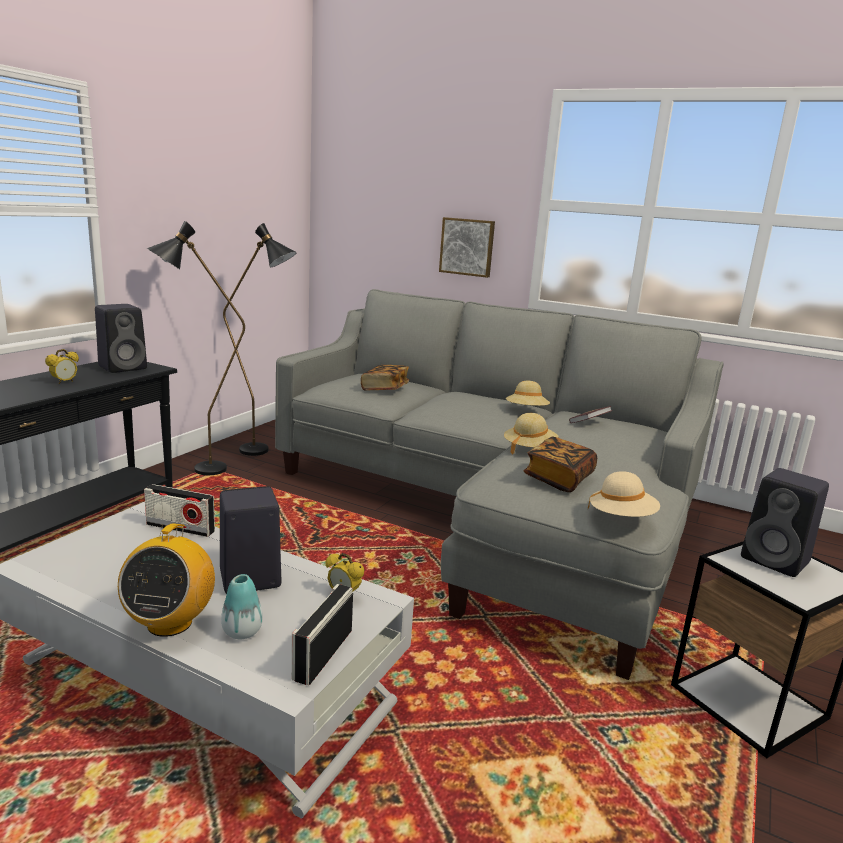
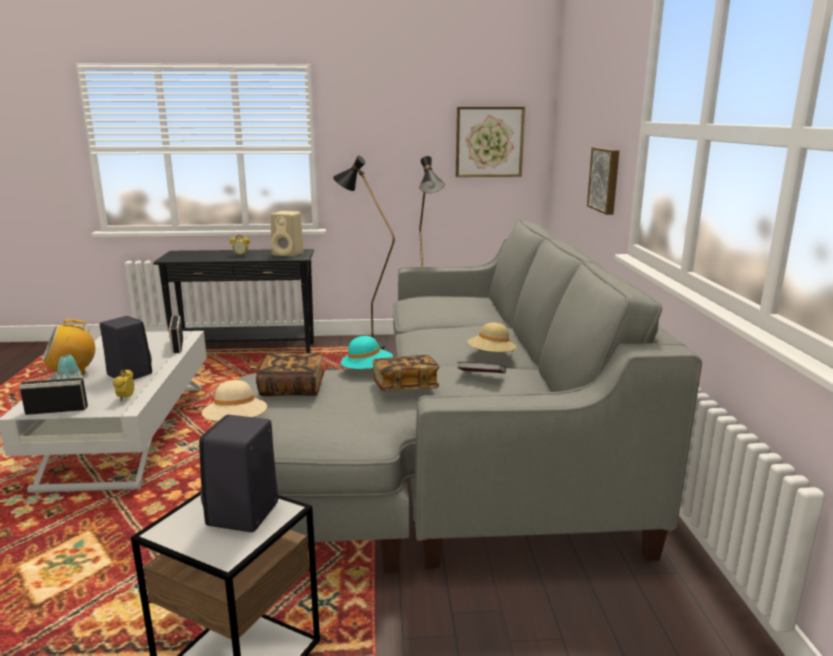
camera: 60 degrees right, 0 degrees up
(124, 367) = (289, 254): black speaker -> beige speaker
(267, 207) = (489, 142): none -> picture
(385, 389) = (445, 308): book -> book (405, 387)
(529, 449) = (367, 371): beige hat -> turquoise hat

